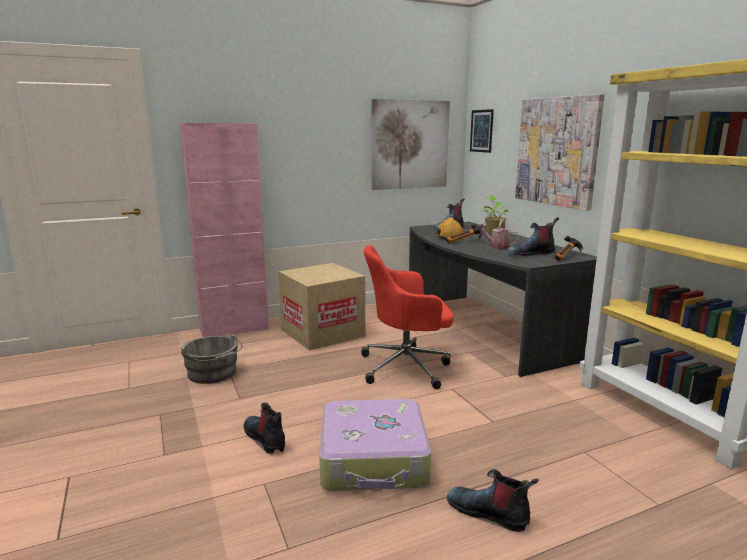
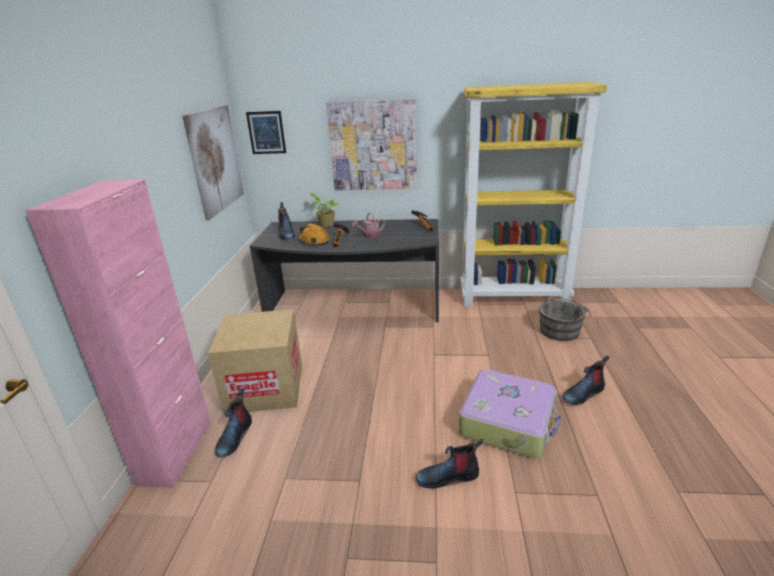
camera: 60 degrees left, 10 degrees up
(213, 374) = (284, 492): grey bucket -> grey bucket (561, 330)
(407, 367) = (382, 362): red office chair -> none
(531, 253) = (403, 232): boot -> boot (234, 437)

